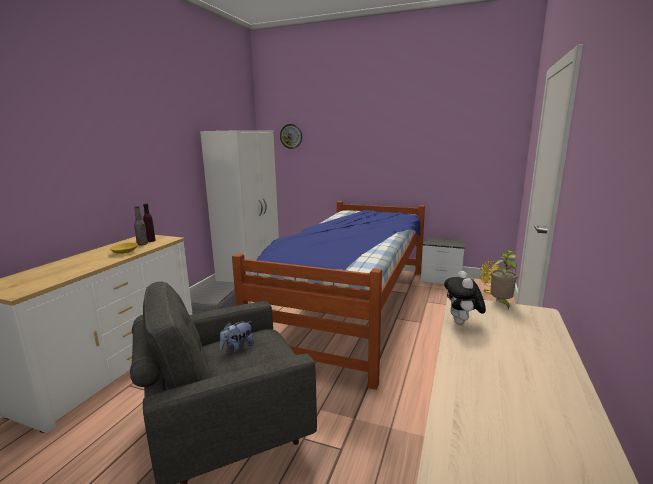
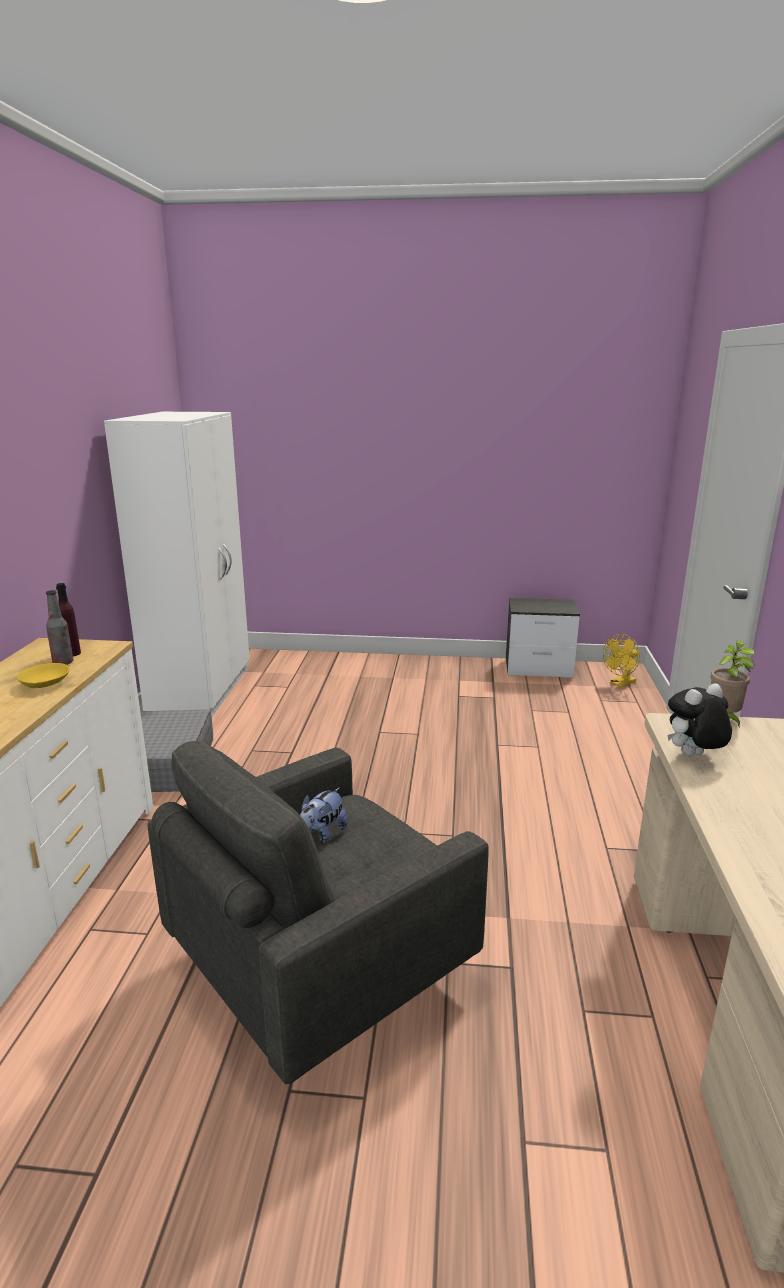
camera: 15 degrees left, 5 degrees up
(291, 136) = (255, 419): wall clock -> none
(350, 306) = (412, 732): bed -> none
(462, 323) = (693, 756): plush toy -> plush toy turned 75 degrees clockwise

